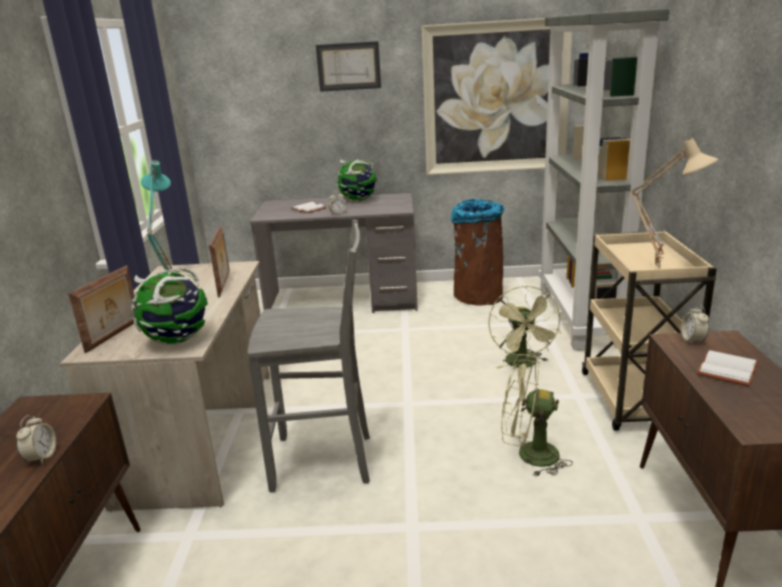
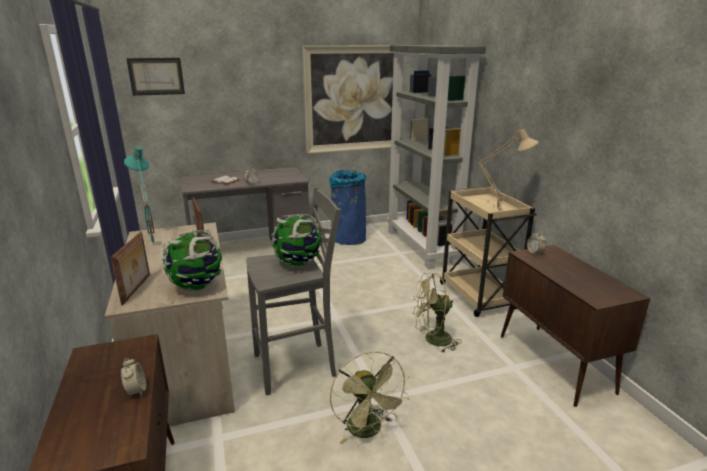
camera: 20 degrees left, 0 degrees up
(348, 66) = (248, 73): picture -> picture (156, 76)
(358, 200) = (260, 173): globe -> globe (298, 263)
(478, 296) = (348, 238): brown trash can -> blue trash can
(524, 364) = (401, 281): green fan -> green fan (368, 431)
(725, 369) = (562, 268): white book -> none

